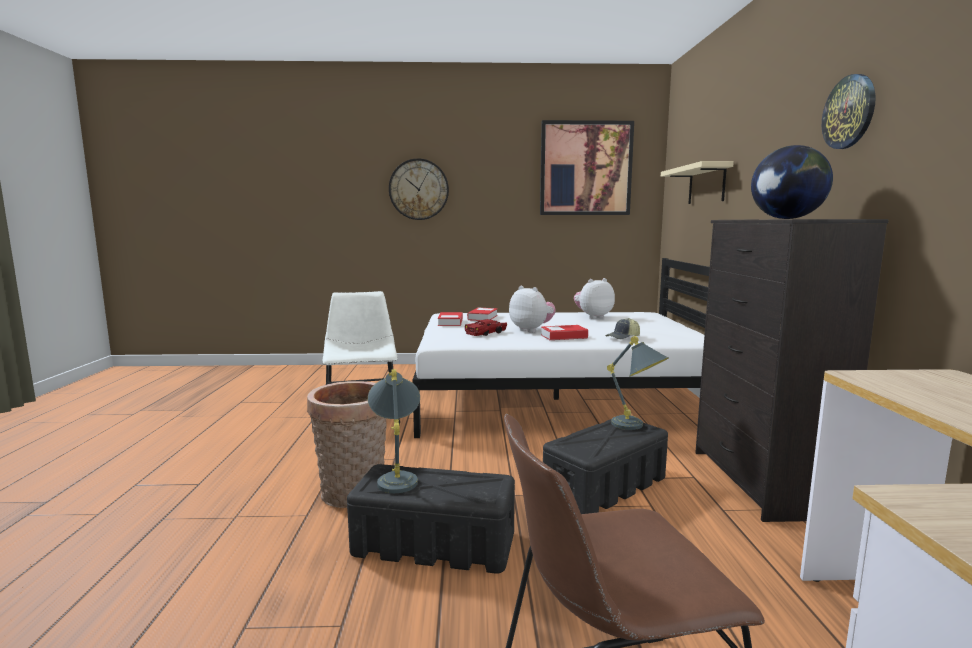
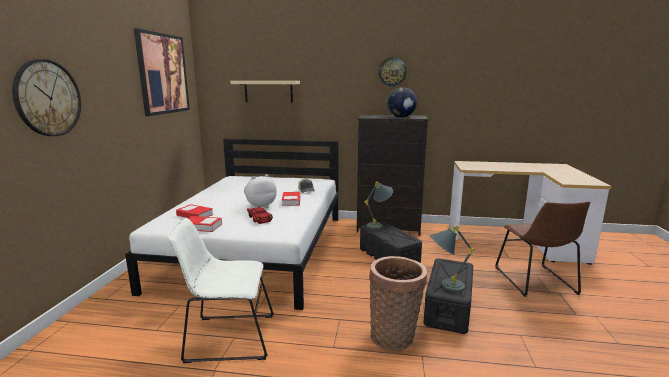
camera: 80 degrees left, 5 degrees up
(593, 317) = (232, 188): plush toy -> none

